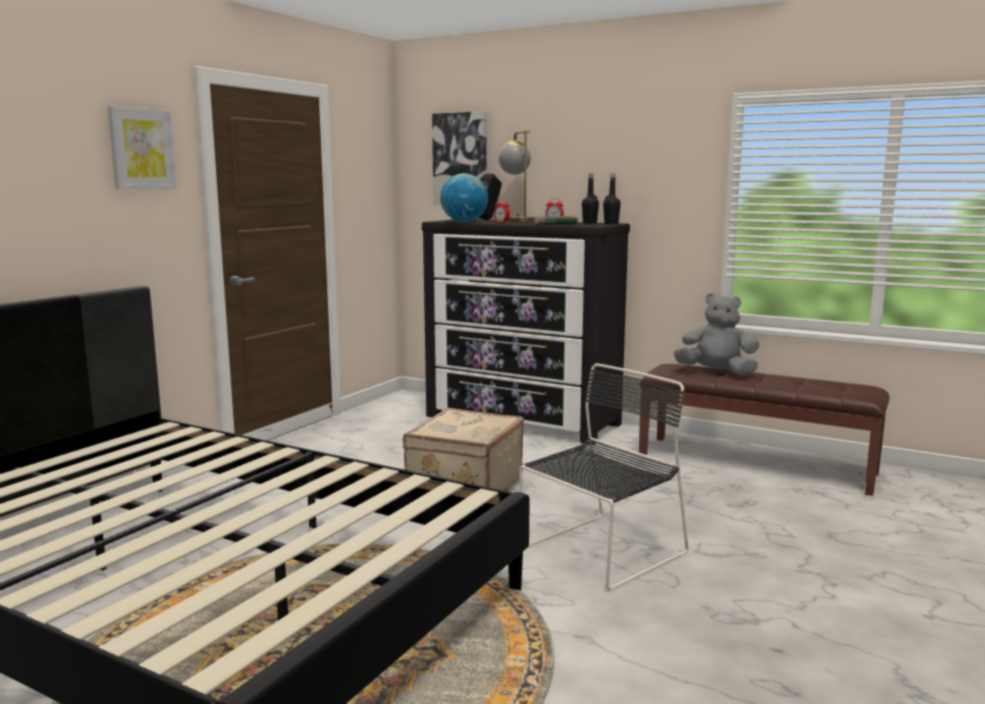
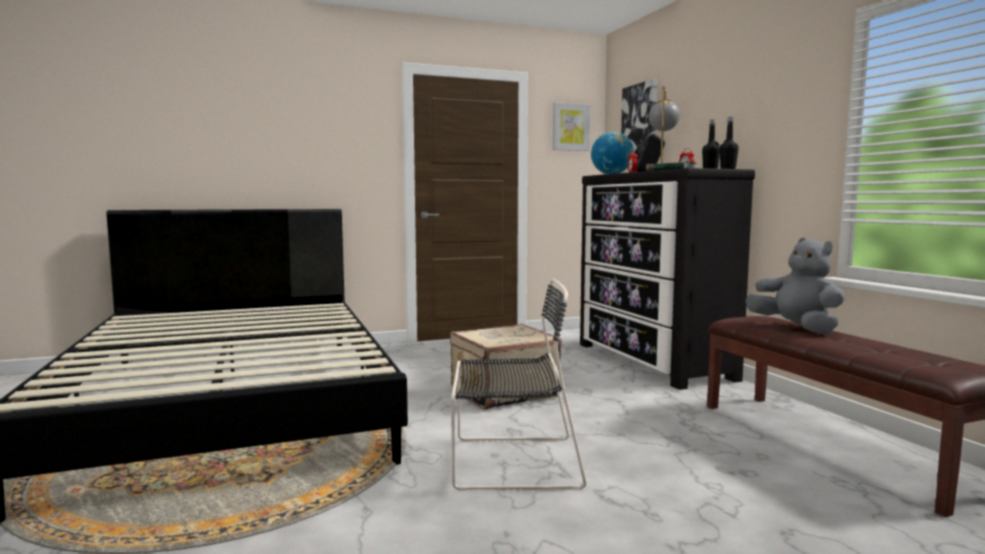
camera: 40 degrees right, 5 degrees down
(141, 149) = (353, 119): picture -> picture (570, 127)

